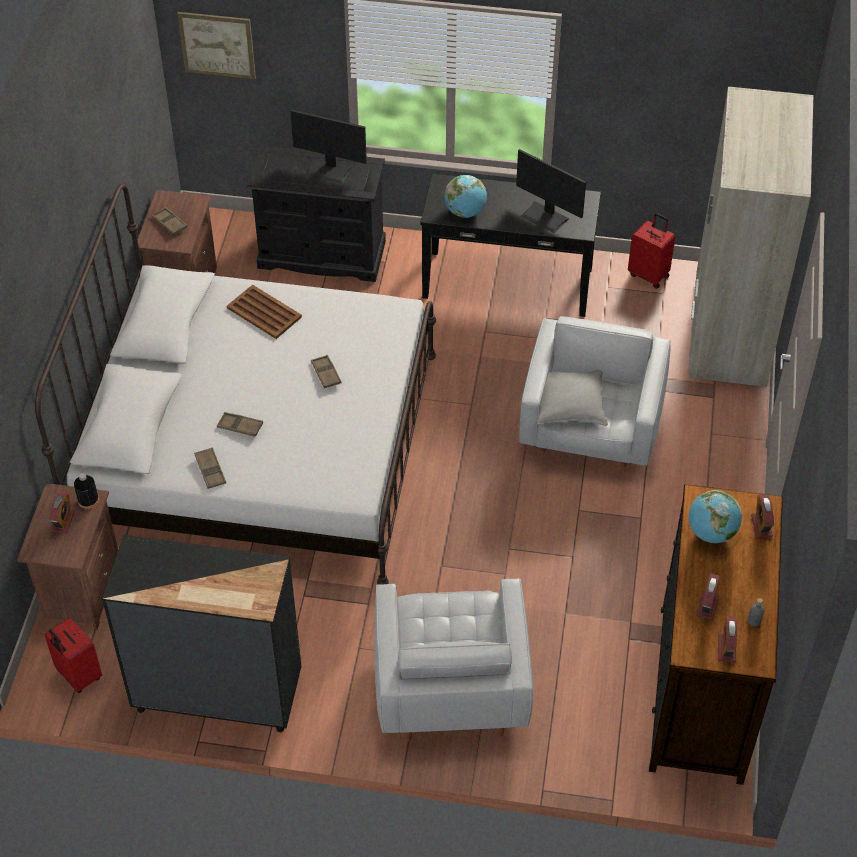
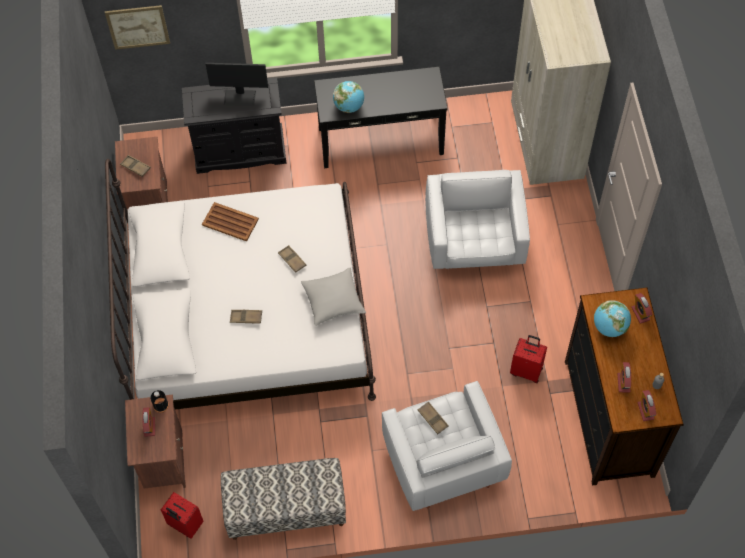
camera: 15 degrees left, 10 degrees up
(210, 470) = (237, 357): brown tray -> brown tray (432, 419)
(216, 692) = (286, 510): black dresser -> bench
(545, 217) = (407, 97): monitor -> none
(569, 405) = (464, 236): grey pillow -> grey pillow (333, 301)
(649, 275) = (477, 110): red suitcase -> red suitcase (526, 370)

